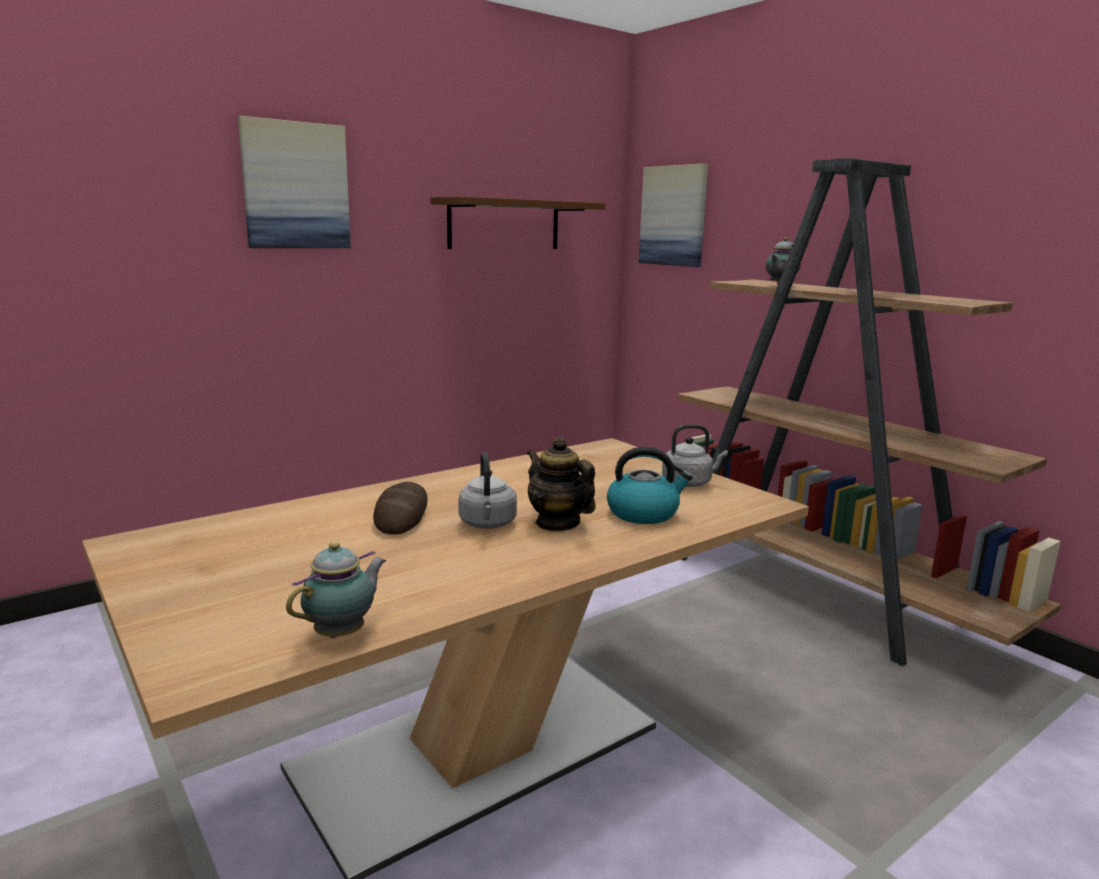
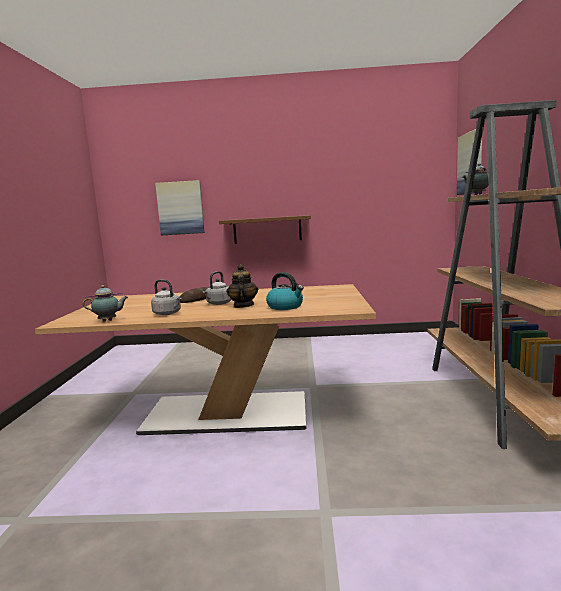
camera: 40 degrees right, 5 degrees down
(295, 186) = (255, 172): picture -> picture (180, 208)
(504, 224) = (366, 180): brown shelf -> brown shelf (267, 229)
(689, 483) = (339, 300): grey kettle -> grey kettle (168, 313)

